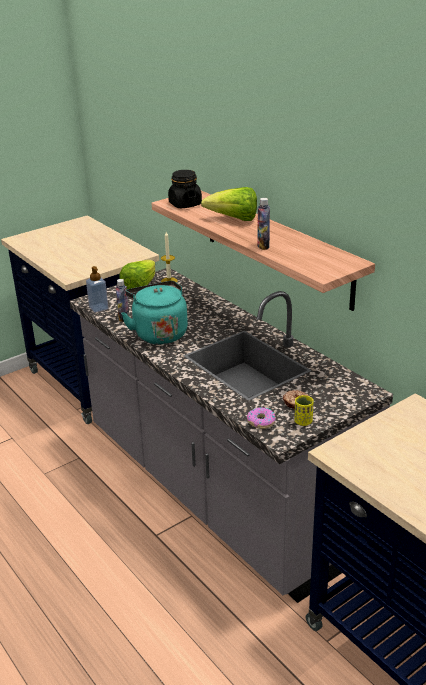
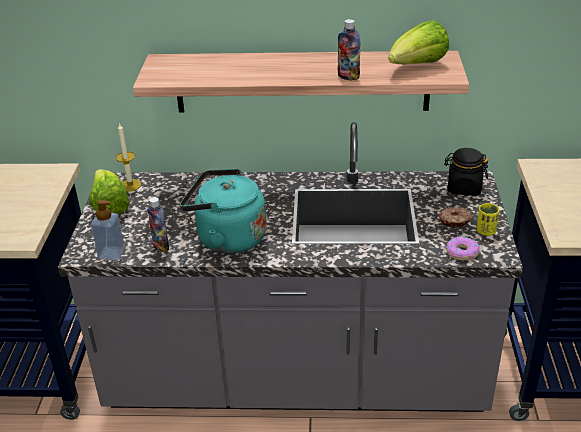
camera: 50 degrees left, 5 degrees up
(185, 204) = (176, 73): black jar -> black jar (463, 188)
(234, 219) = (261, 66): lettuce -> lettuce (417, 66)

